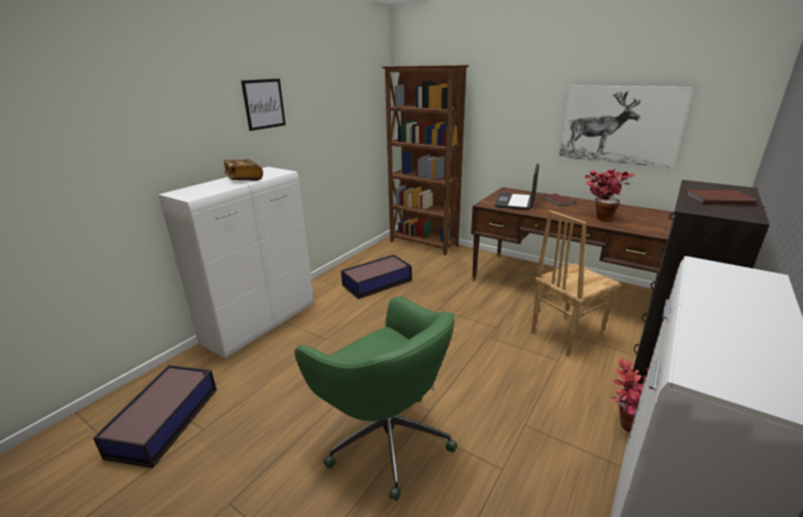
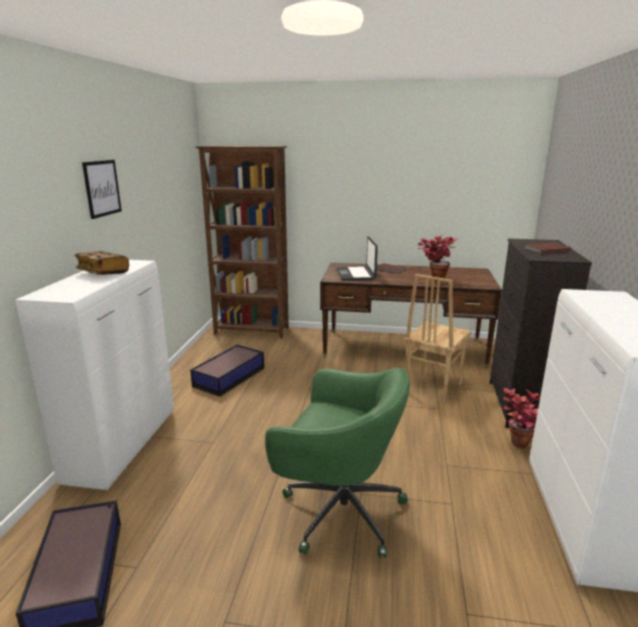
camera: 25 degrees left, 5 degrees down
(619, 125) = (431, 198): picture -> none

